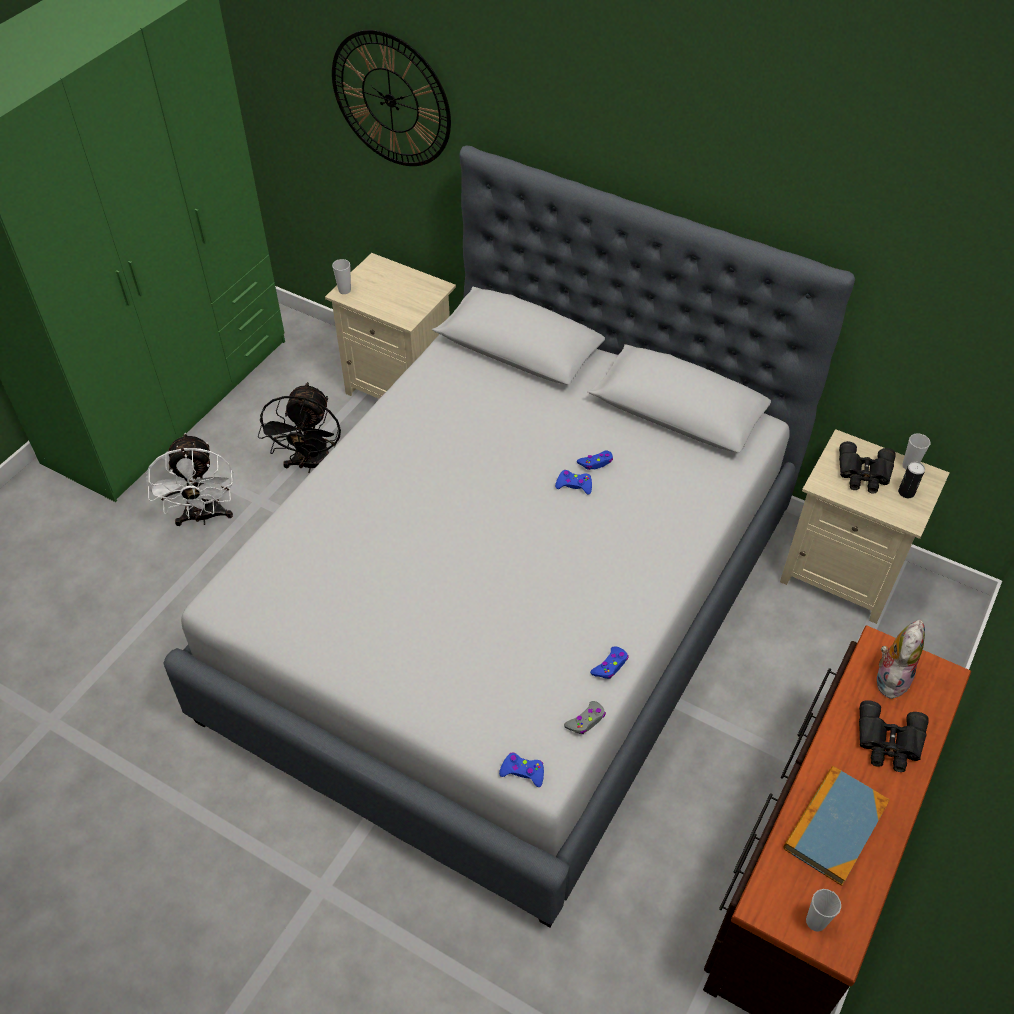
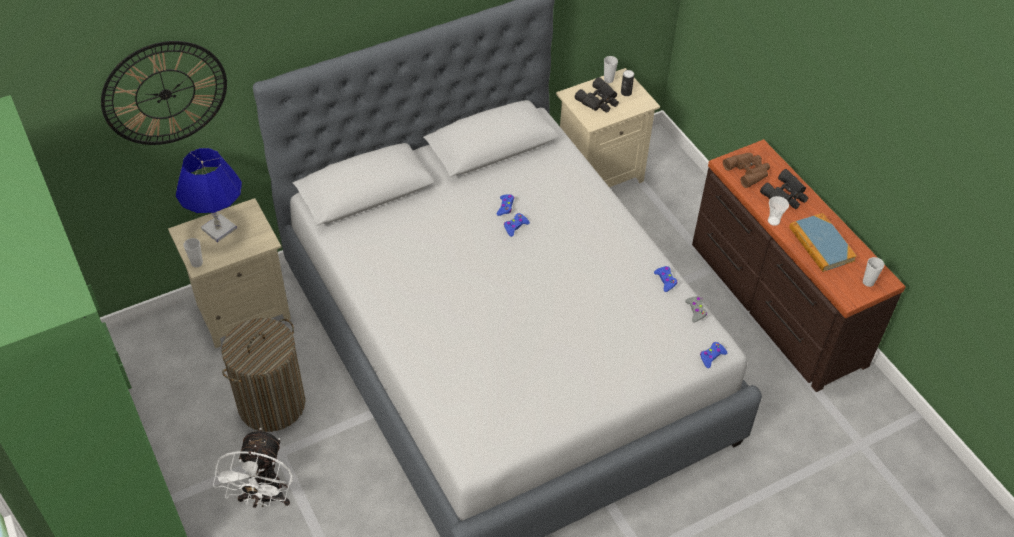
camera: 60 degrees left, 0 degrees up
(204, 517) = (264, 498): white fan -> white fan turned 75 degrees clockwise
(311, 465) = (272, 404): black fan -> laundry basket
(396, 282) = (219, 229): none -> blue table lamp
(825, 747) = (773, 221): none -> cup
(890, 677) = (748, 171): plush toy -> brown binoculars

